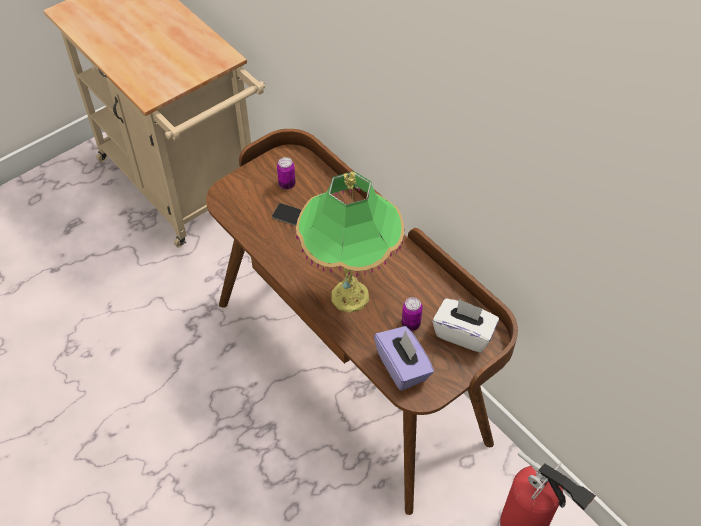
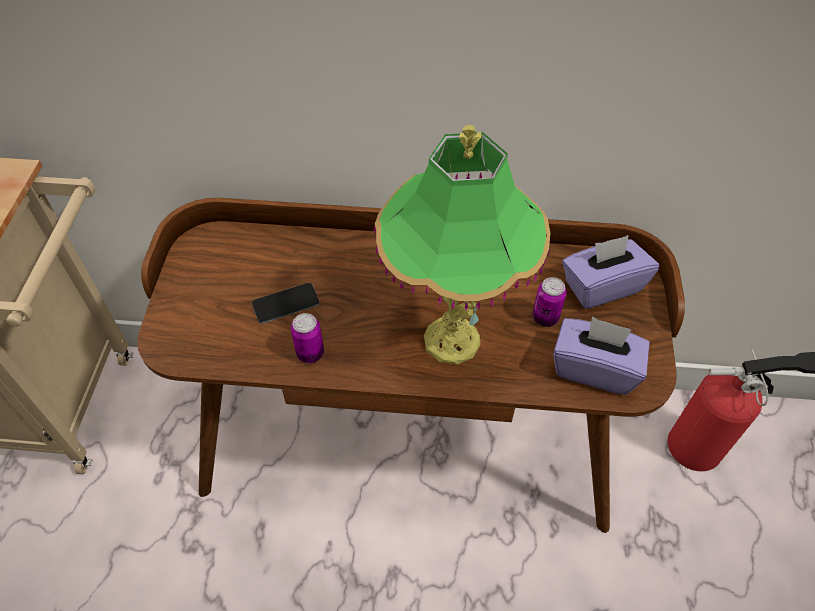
camera: 45 degrees left, 0 degrees up
(287, 184) = (235, 275): can -> can (310, 353)
(463, 334) = (601, 286): white tissue box -> purple tissue box

